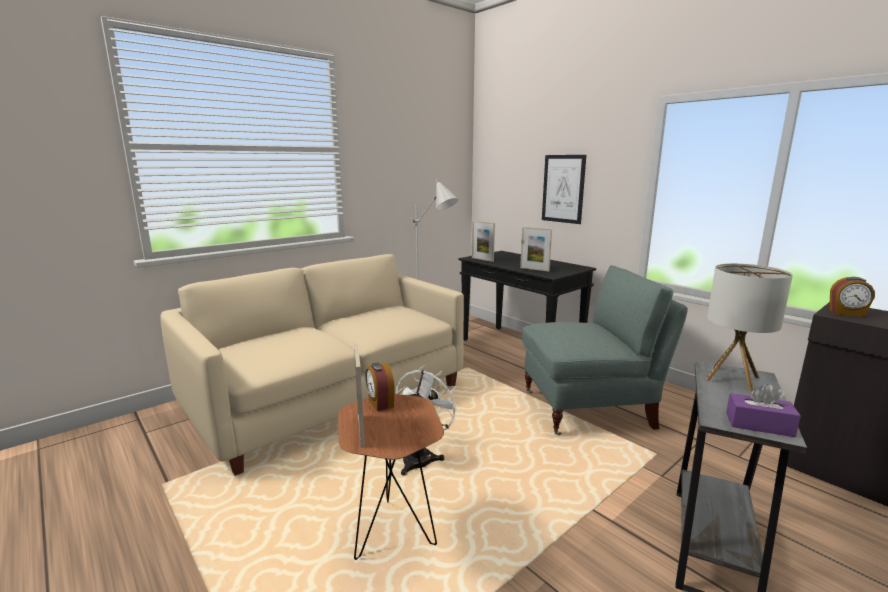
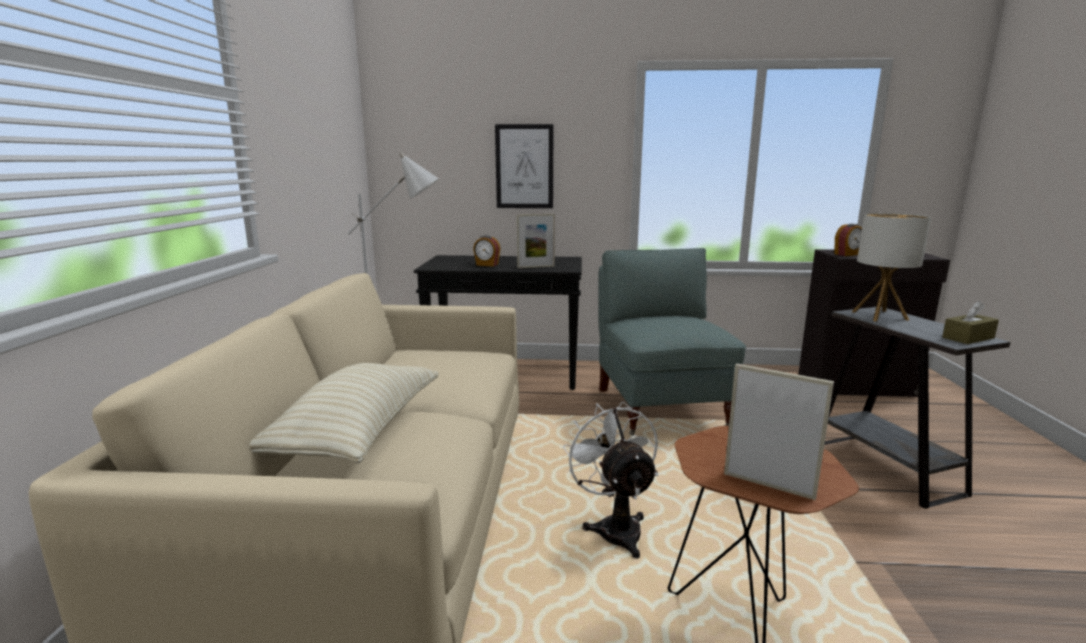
camera: 45 degrees left, 0 degrees up
(293, 335) = (357, 432): none -> beige pillow
(380, 403) = (705, 451): alarm clock -> alarm clock (487, 265)
(482, 259) = (449, 267): picture frame -> none
(588, 409) = (660, 408): grey armchair -> grey armchair turned 45 degrees counterclockwise
(759, 424) = (968, 338): purple tissue box -> brown tissue box

